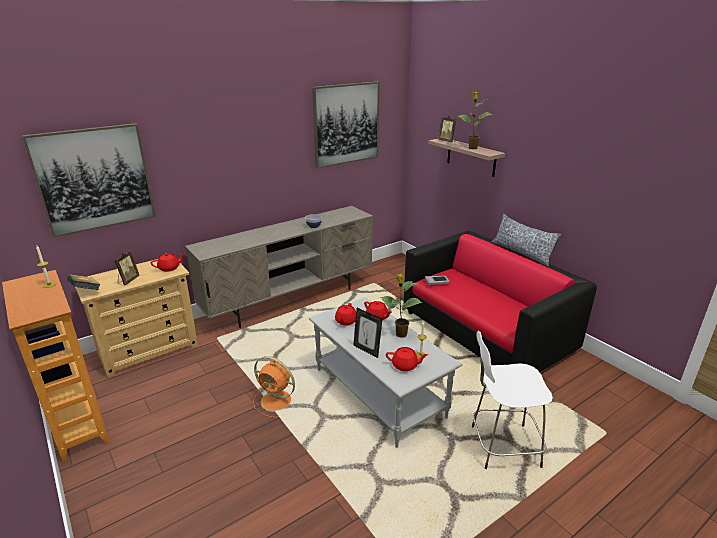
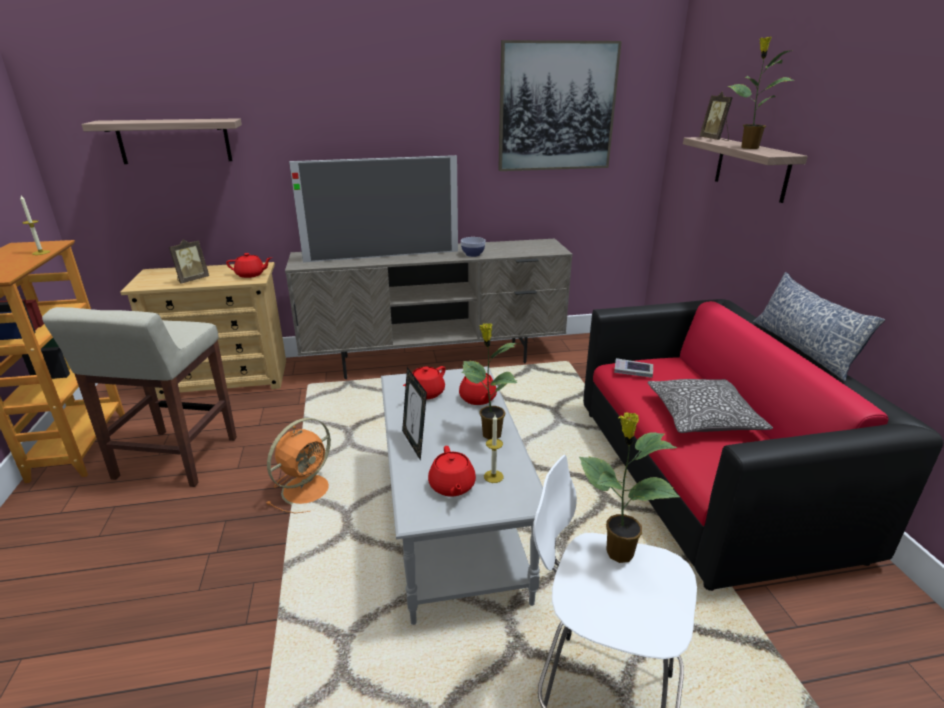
camera: 25 degrees right, 0 degrees up
(86, 291) = (138, 283): book -> none
(94, 179) = (174, 141): picture -> shelf
(167, 411) = (175, 459): none -> beige stool
(256, 237) = (382, 256): none -> television
(277, 401) = (308, 488): orange fan -> orange fan turned 105 degrees counterclockwise
(405, 365) = (452, 486): red teapot -> red teapot turned 45 degrees clockwise
(486, 299) = (703, 417): none -> pillow
(503, 370) = (617, 552): none -> potted plant

